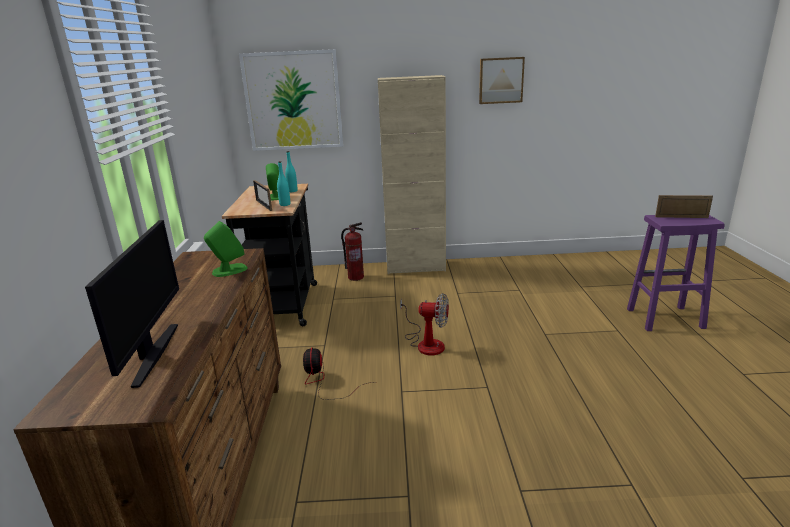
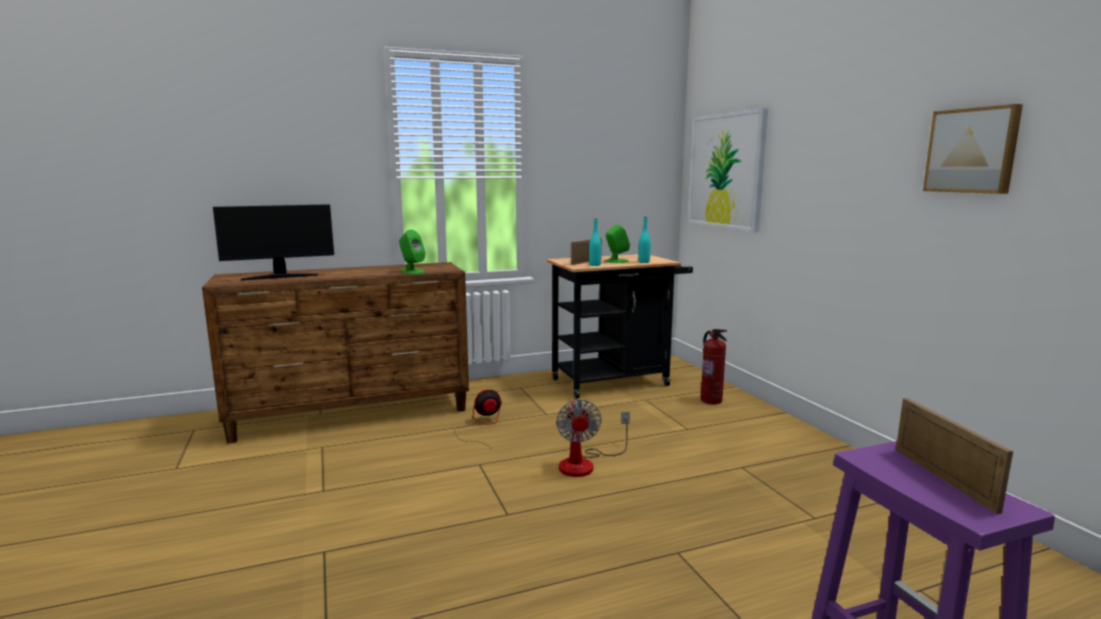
camera: 70 degrees right, 10 degrees down
(415, 267) = (787, 428): beige cabinet -> none

